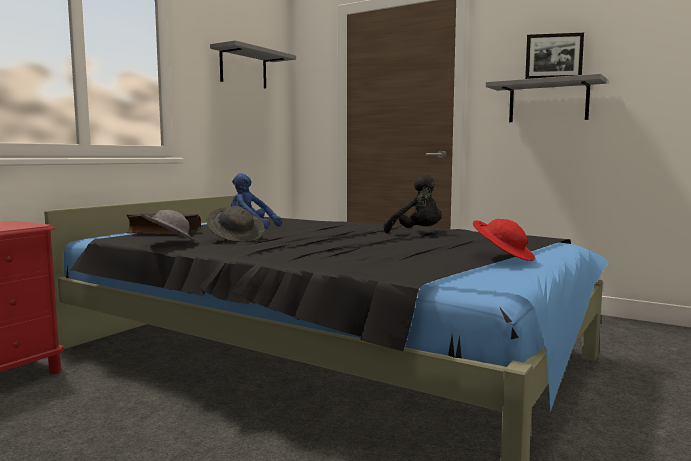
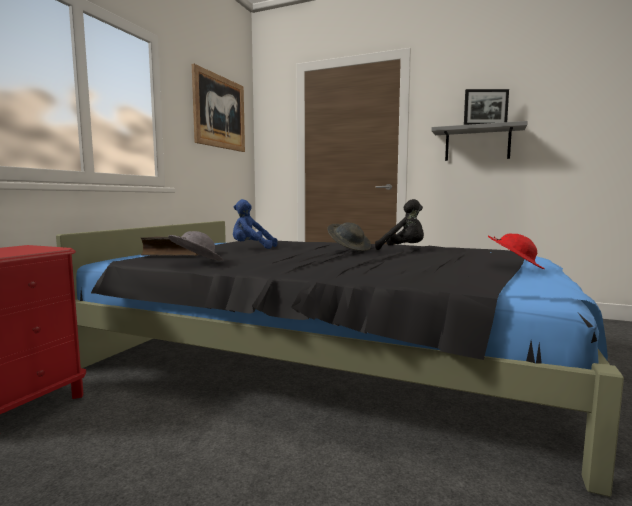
camera: 10 degrees left, 0 degrees up
(236, 238) = (256, 257): grey hat -> grey hat (349, 248)
(243, 68) = (219, 112): grey shelf -> picture

